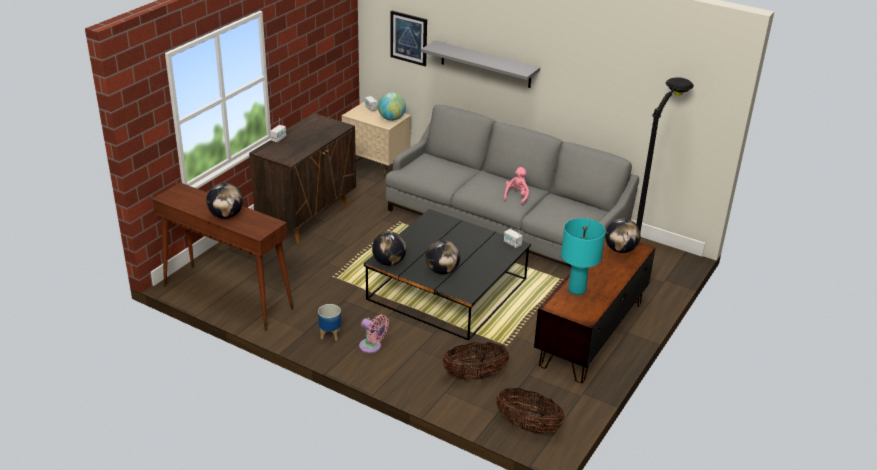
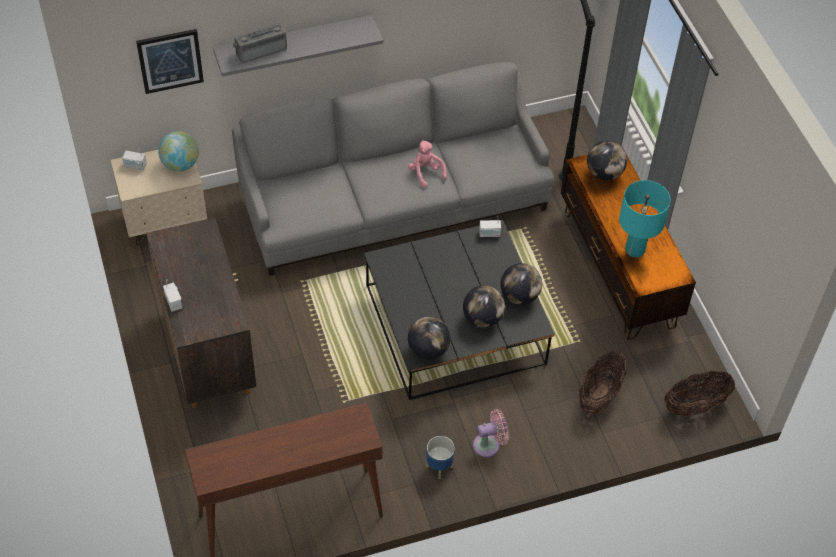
camera: 50 degrees left, 20 degrees up
(226, 216) = (303, 447): globe -> globe (519, 296)
(455, 51) = (260, 50): none -> radio

